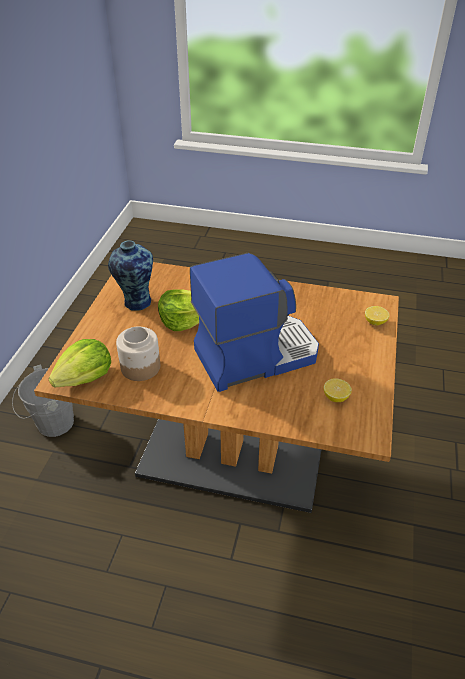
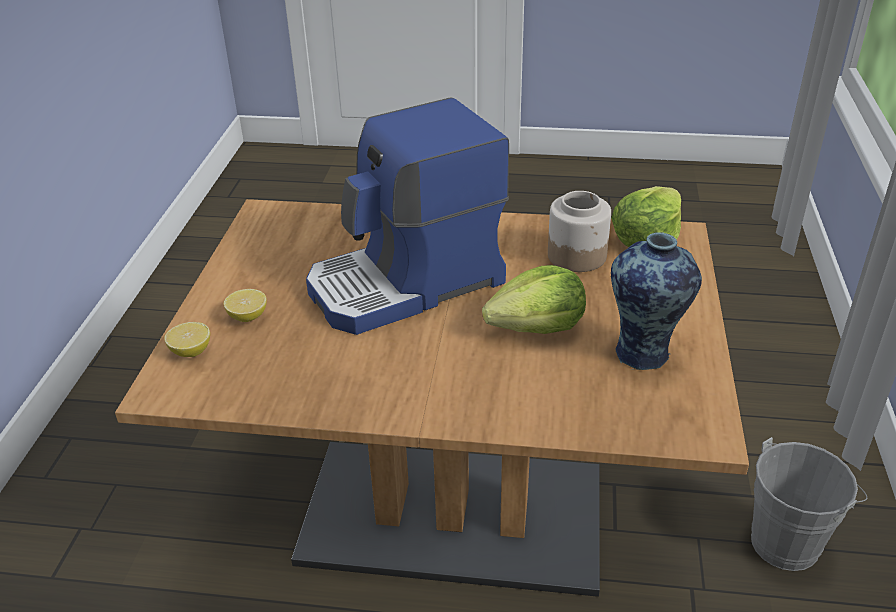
camera: 175 degrees right, 5 degrees down
(335, 397) = (294, 244): lemon -> lemon (248, 317)

